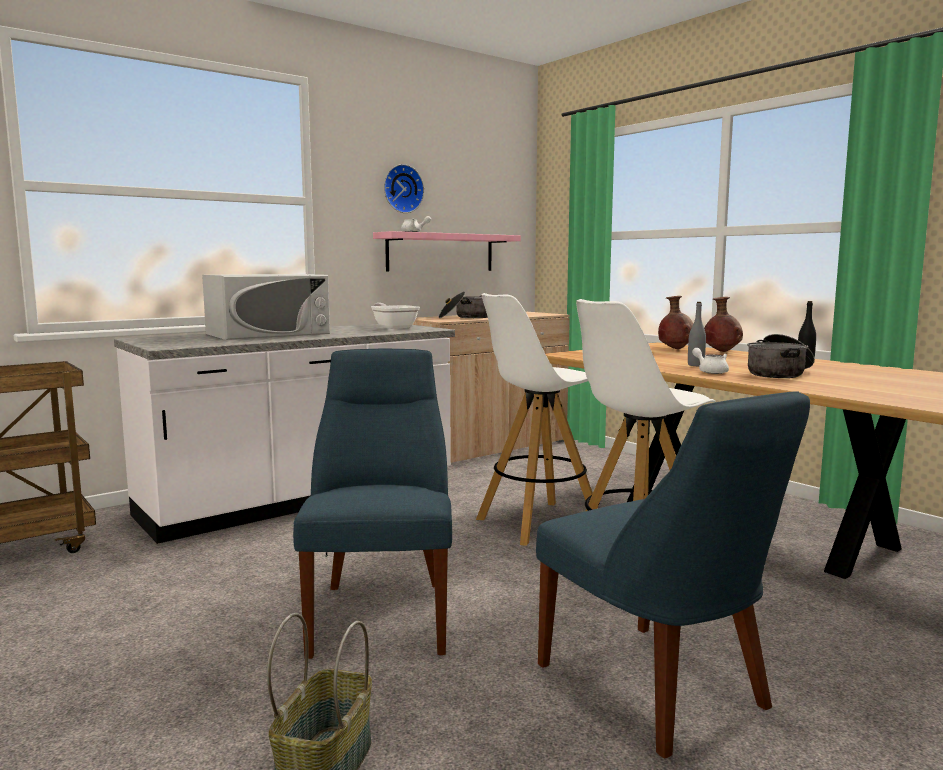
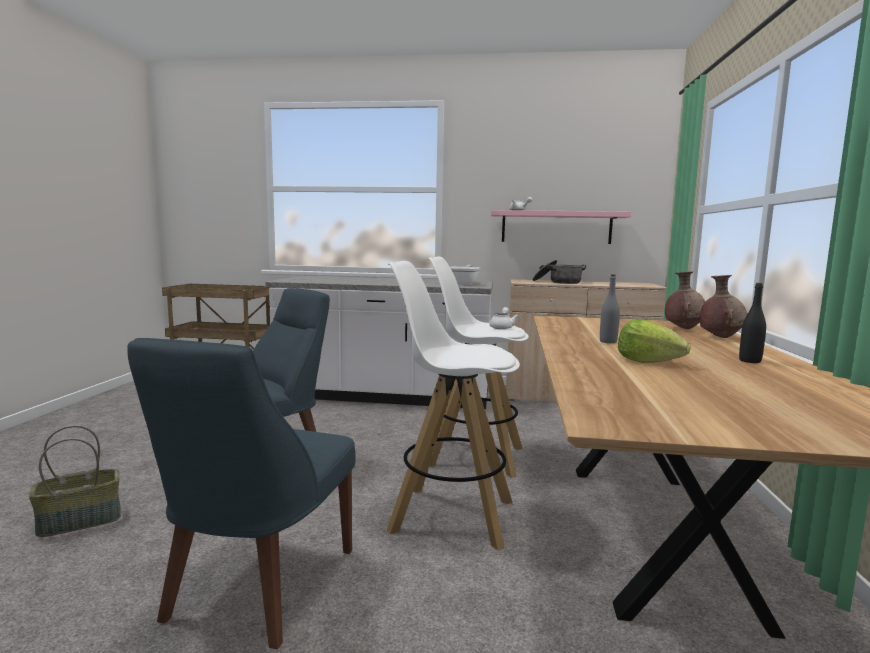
camera: 45 degrees right, 0 degrees up
(268, 333) = (371, 280): white microwave -> none
(402, 189) = (520, 176): wall clock -> none
(710, 371) = (584, 348): white teapot -> white teapot (502, 327)
(779, 373) = (647, 361): cooking pot -> lettuce

